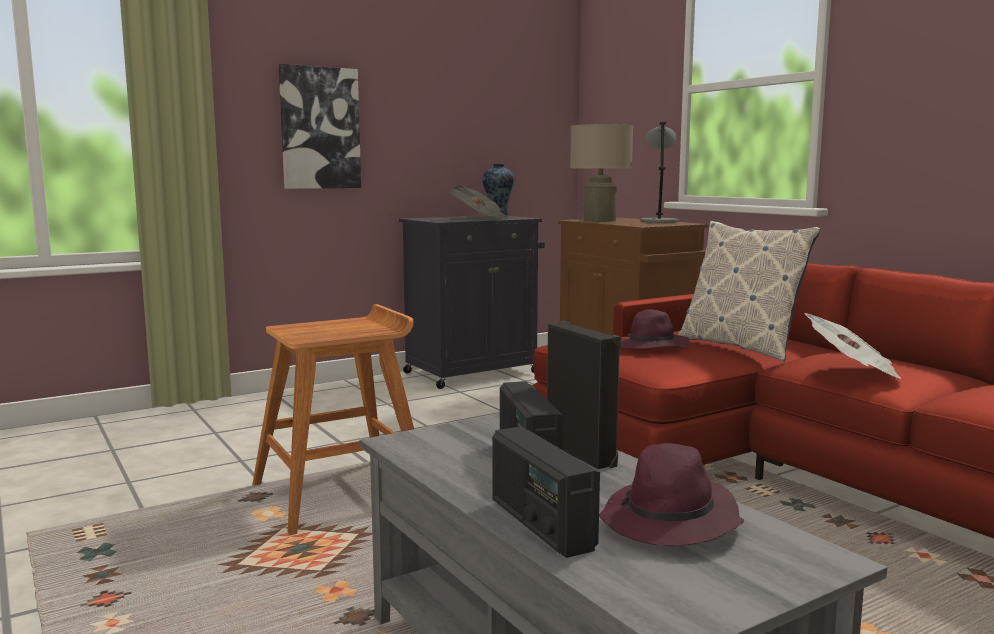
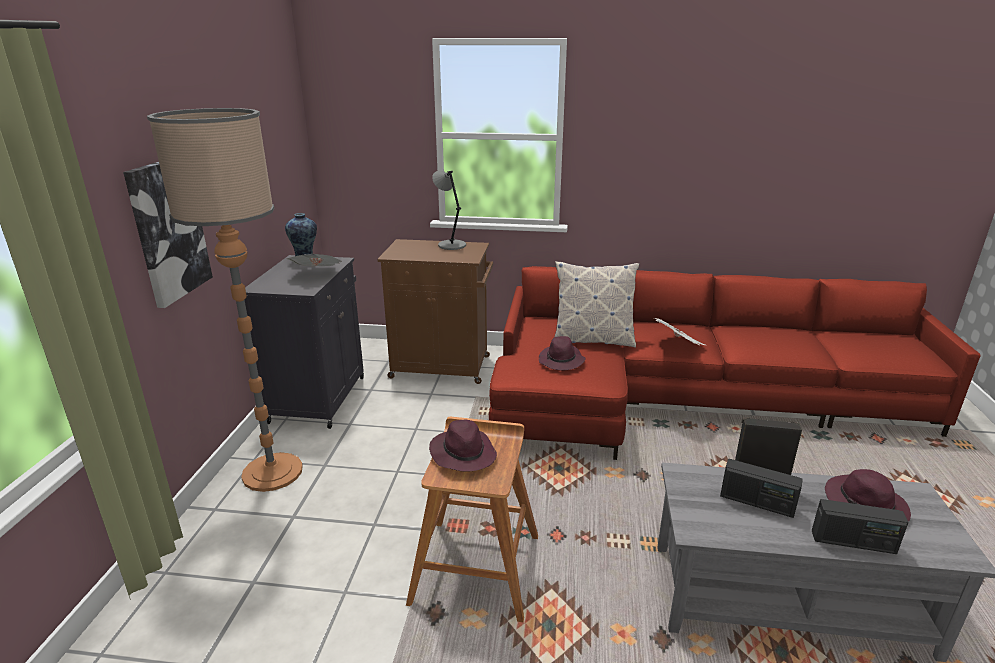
camera: 50 degrees left, 15 degrees up
(333, 324) = (462, 453): none -> purple hat
(349, 394) = (272, 472): none -> floor lamp
(599, 220) = (411, 253): beige table lamp -> none

